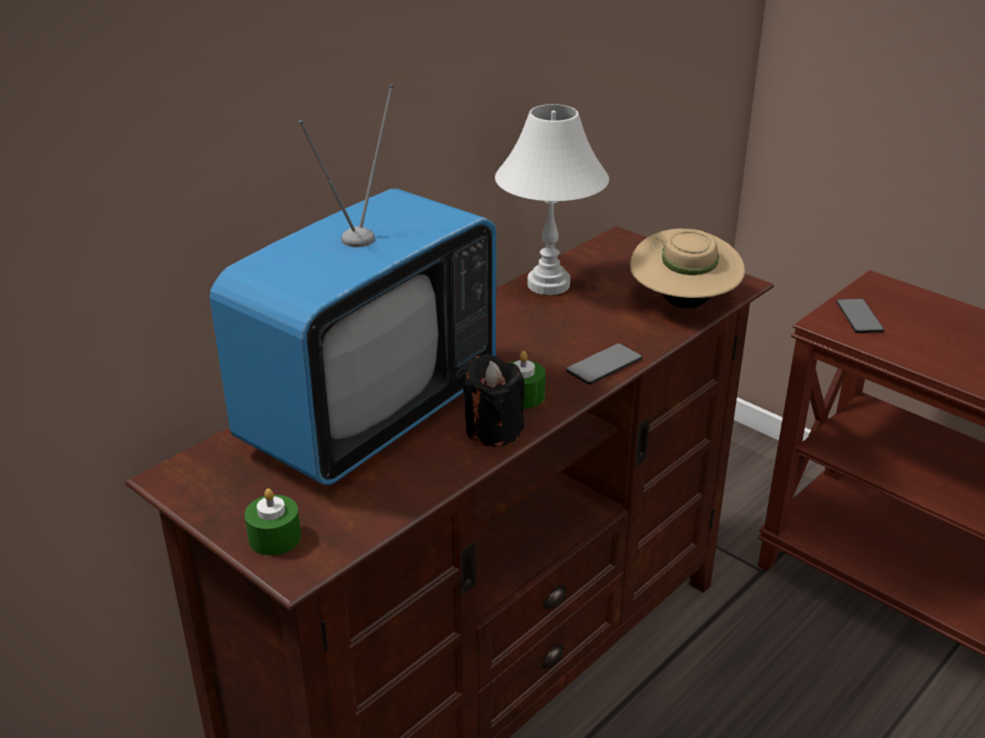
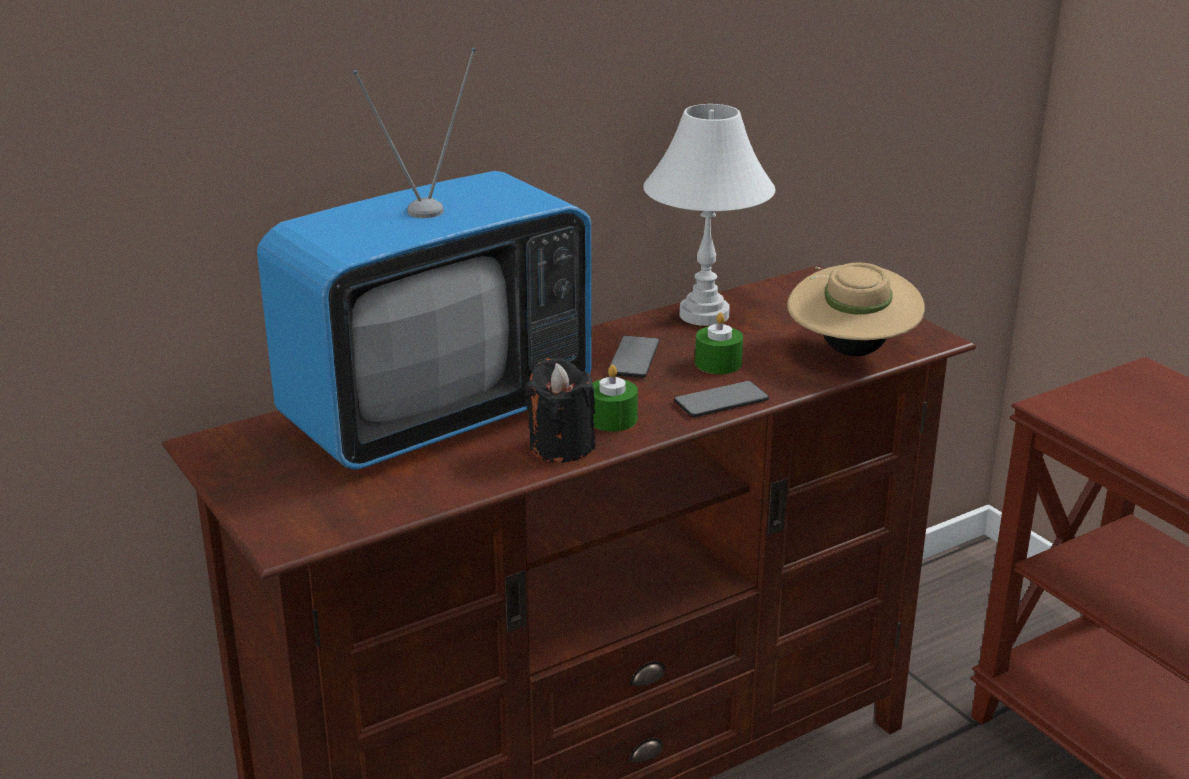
camera: 15 degrees right, 5 degrees down
(274, 538) = (279, 512): green candle -> green candle (718, 363)
(859, 317) = (1100, 405): phone -> phone (634, 358)

